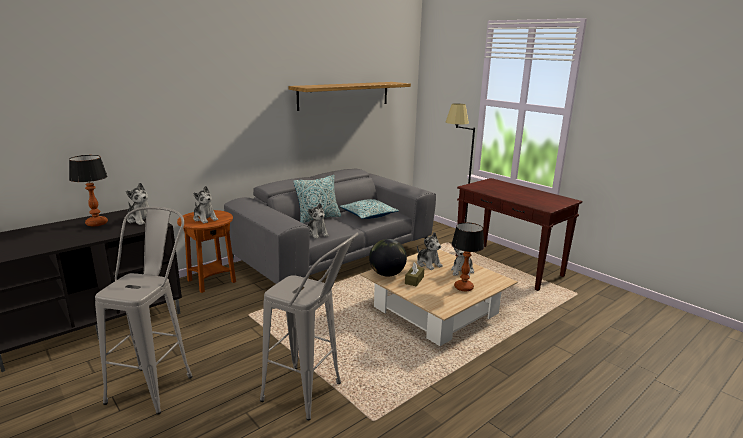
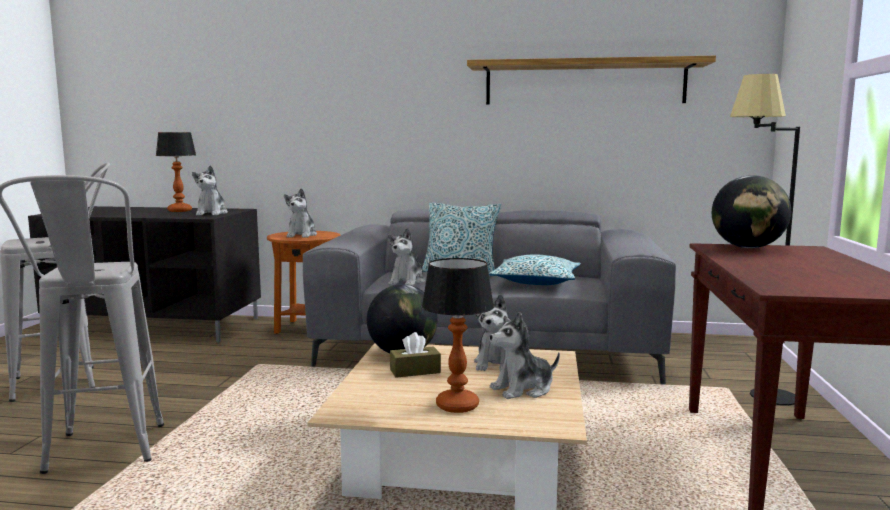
camera: 50 degrees right, 10 degrees down
(479, 185) = (747, 247): none -> globe

